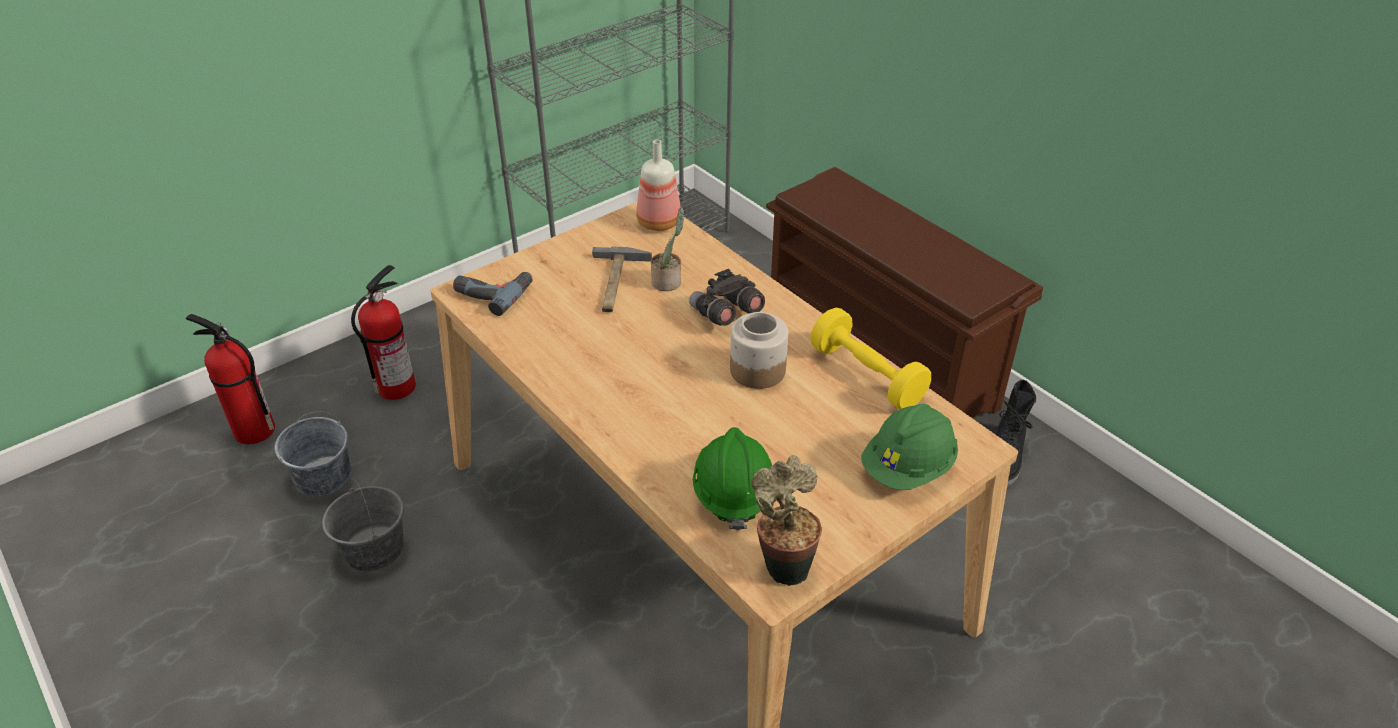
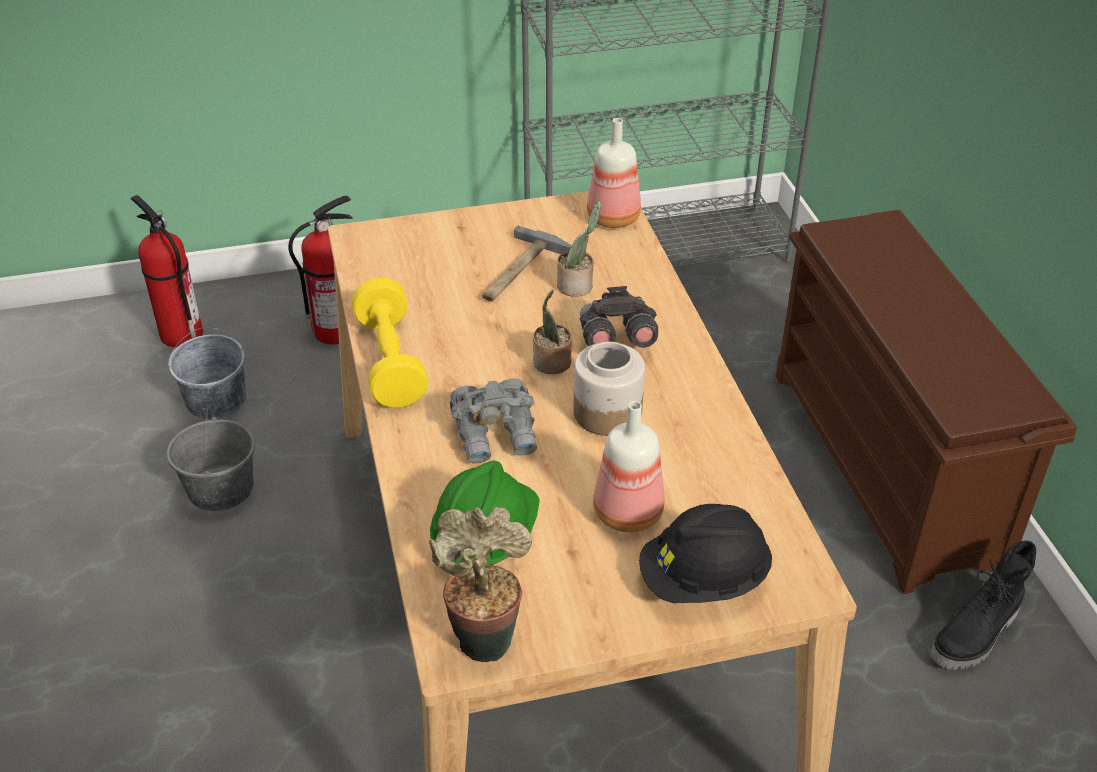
camera: 25 degrees right, 0 degrees up
(493, 292) = (387, 246): power drill -> none
(686, 413) = (496, 435): none -> grey binoculars
(690, 346) = (551, 364): none -> potted plant
(825, 439) = (629, 514): none -> bottle
(867, 375) = (731, 458): yellow dumbbell -> yellow dumbbell (390, 362)
(908, 468) = (703, 580): green hard hat -> black hard hat

